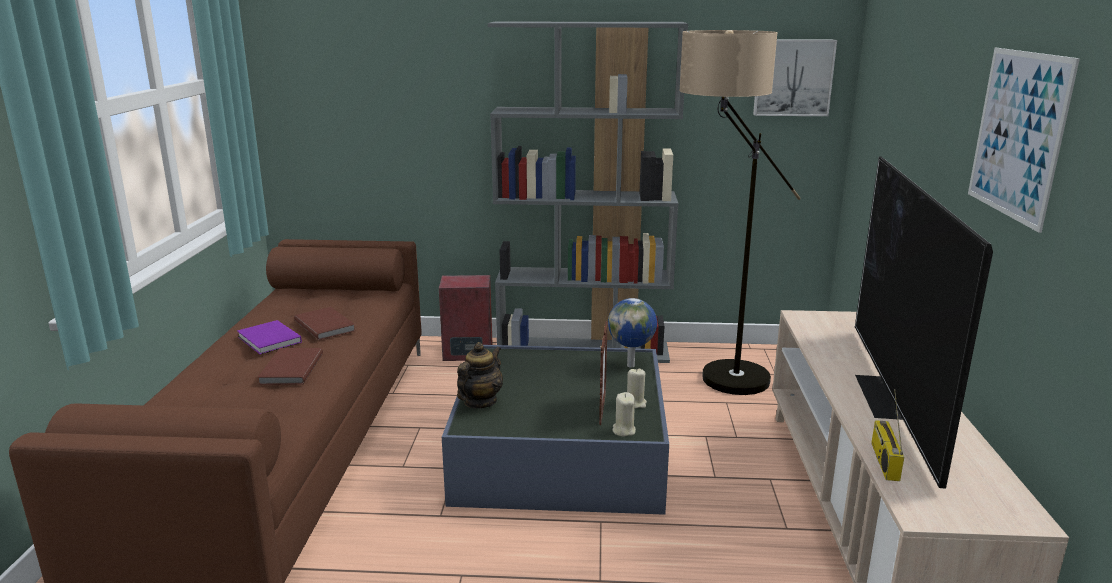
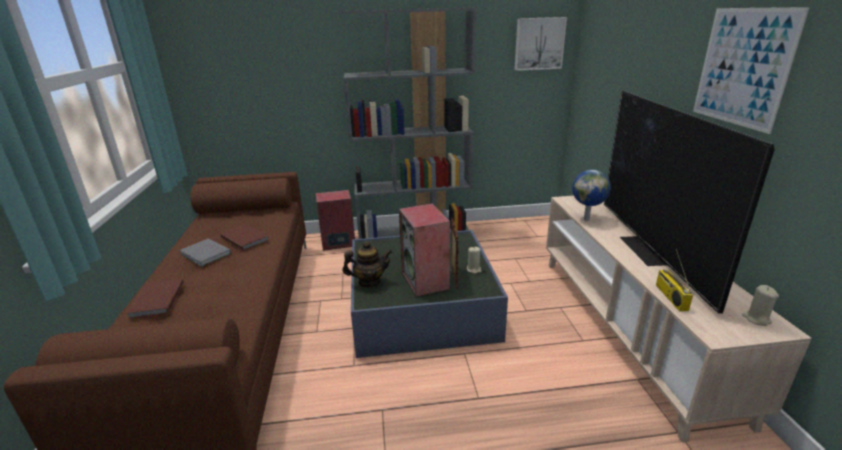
camera: 10 degrees left, 5 degrees up
(269, 340) = (205, 255): purple book -> grey book
(289, 369) = (228, 276): brown book -> brown book (156, 300)
(480, 402) = (369, 281): teapot -> teapot turned 60 degrees clockwise
(560, 410) = (426, 281): none -> speaker
(623, 430) = (473, 290): beige candle -> beige candle (756, 319)
(631, 365) = (461, 243): globe -> globe (587, 219)
(718, 387) = (506, 249): floor lamp -> none

